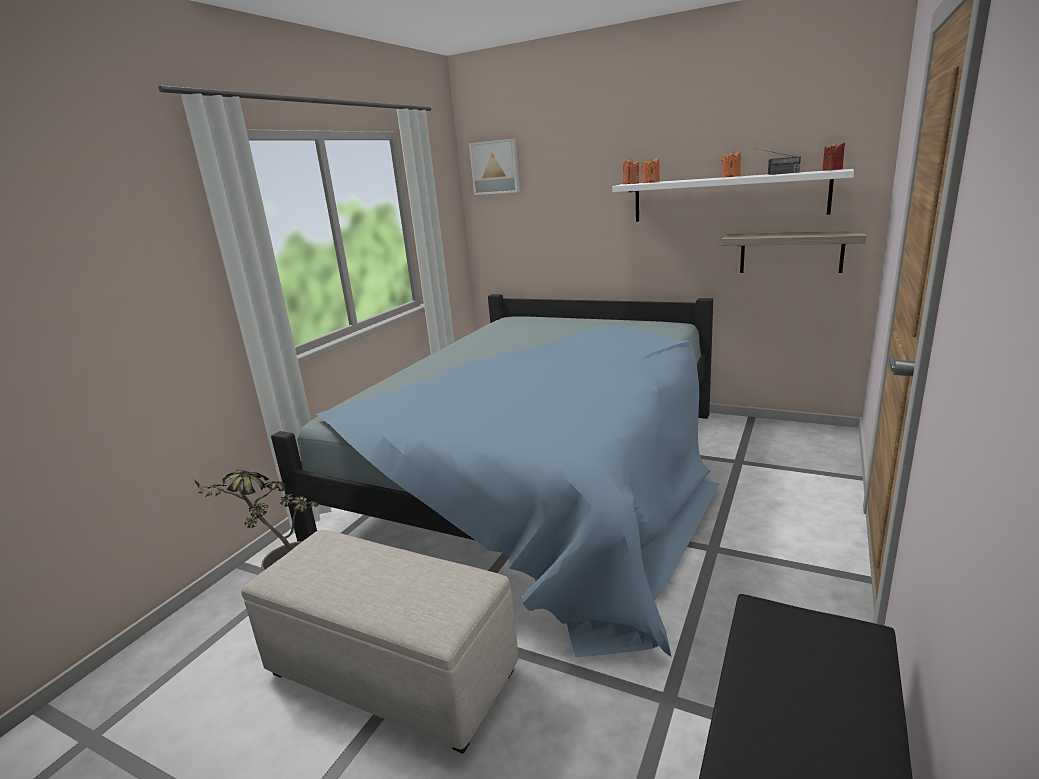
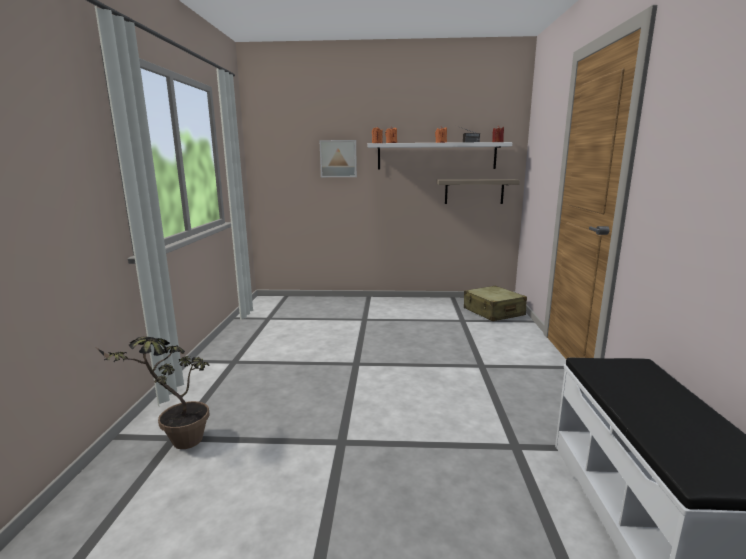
camera: 25 degrees left, 5 degrees down
(393, 673) = (320, 477): beige ottoman -> none
(495, 167) = (273, 126): picture -> picture (338, 158)
(544, 479) = (345, 343): blue bed -> none
(802, 452) = (493, 312): none -> beige suitcase

